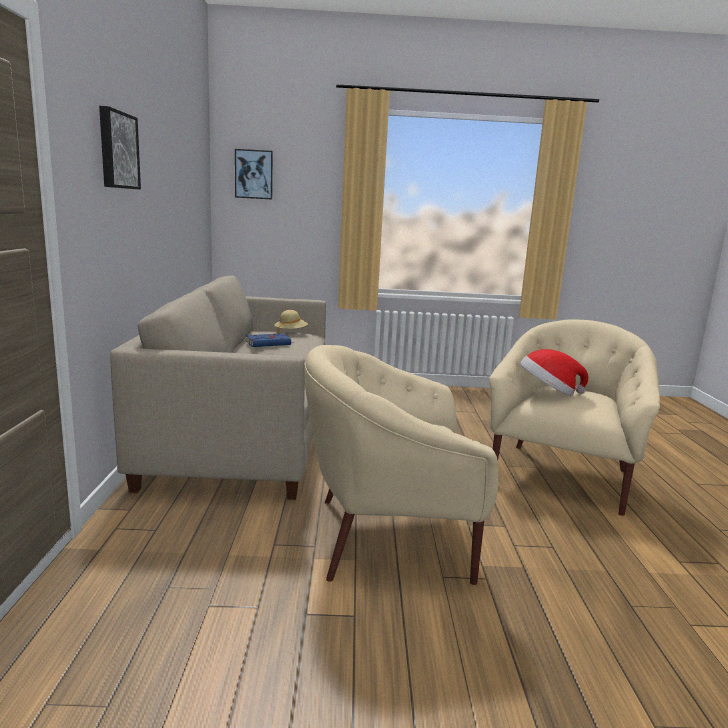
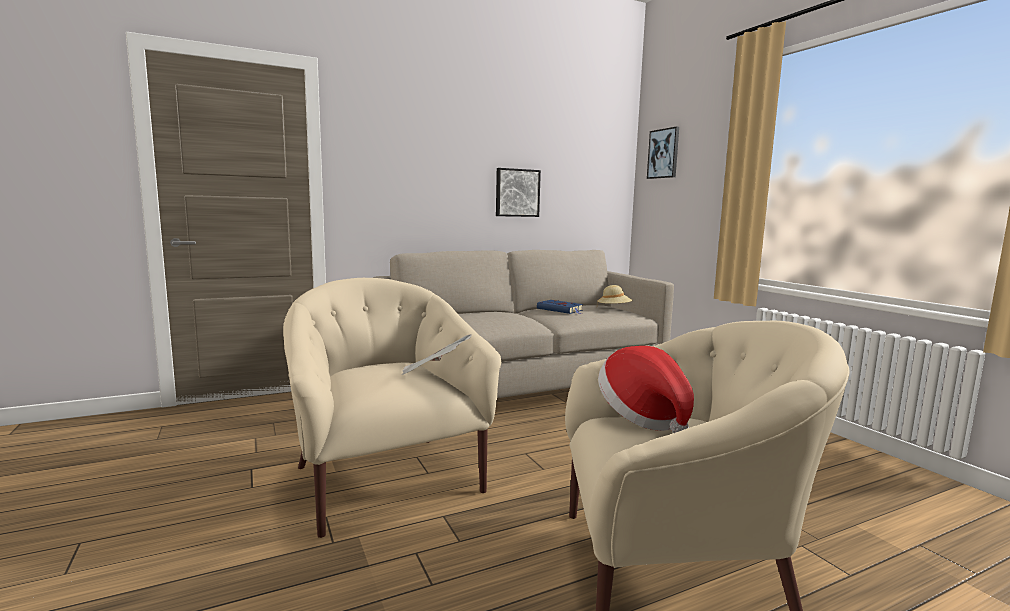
camera: 65 degrees right, 5 degrees down
(117, 150) = (420, 140): picture -> picture (517, 193)
(429, 419) = (433, 374): none -> newspaper

